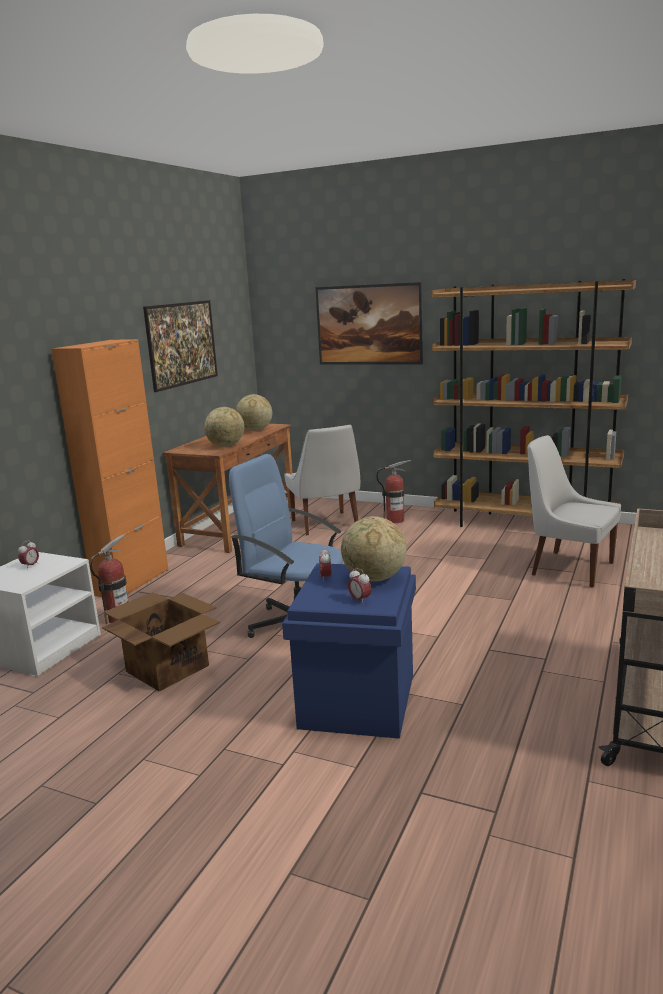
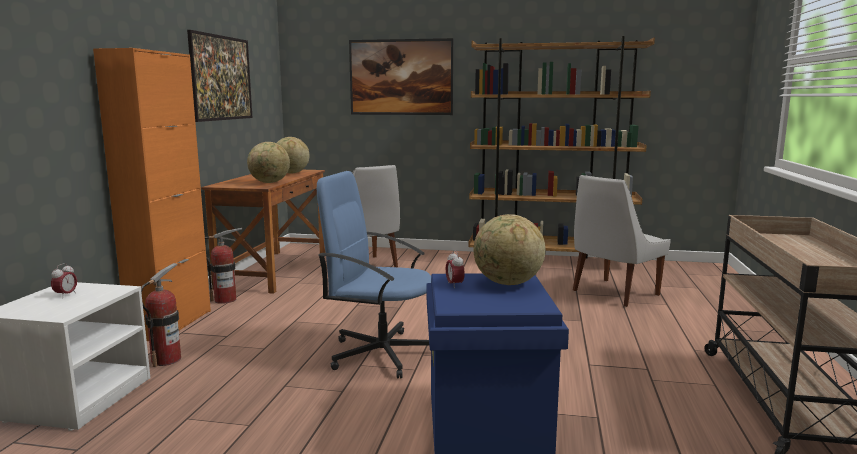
camera: 15 degrees left, 5 degrees down
(167, 668) = (248, 407): cardboard box -> none
(360, 600) = (510, 302): alarm clock -> none
(395, 520) = (430, 261): fire extinguisher -> fire extinguisher (225, 300)
(568, 568) = (613, 293): white chair -> white chair turned 60 degrees counterclockwise

